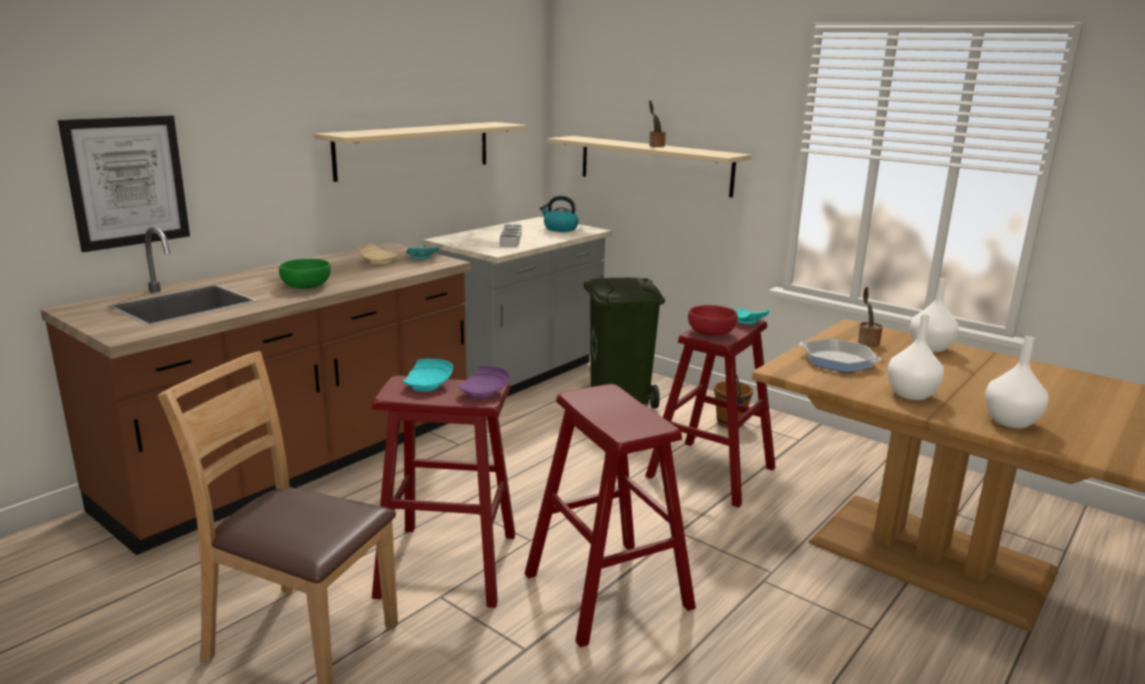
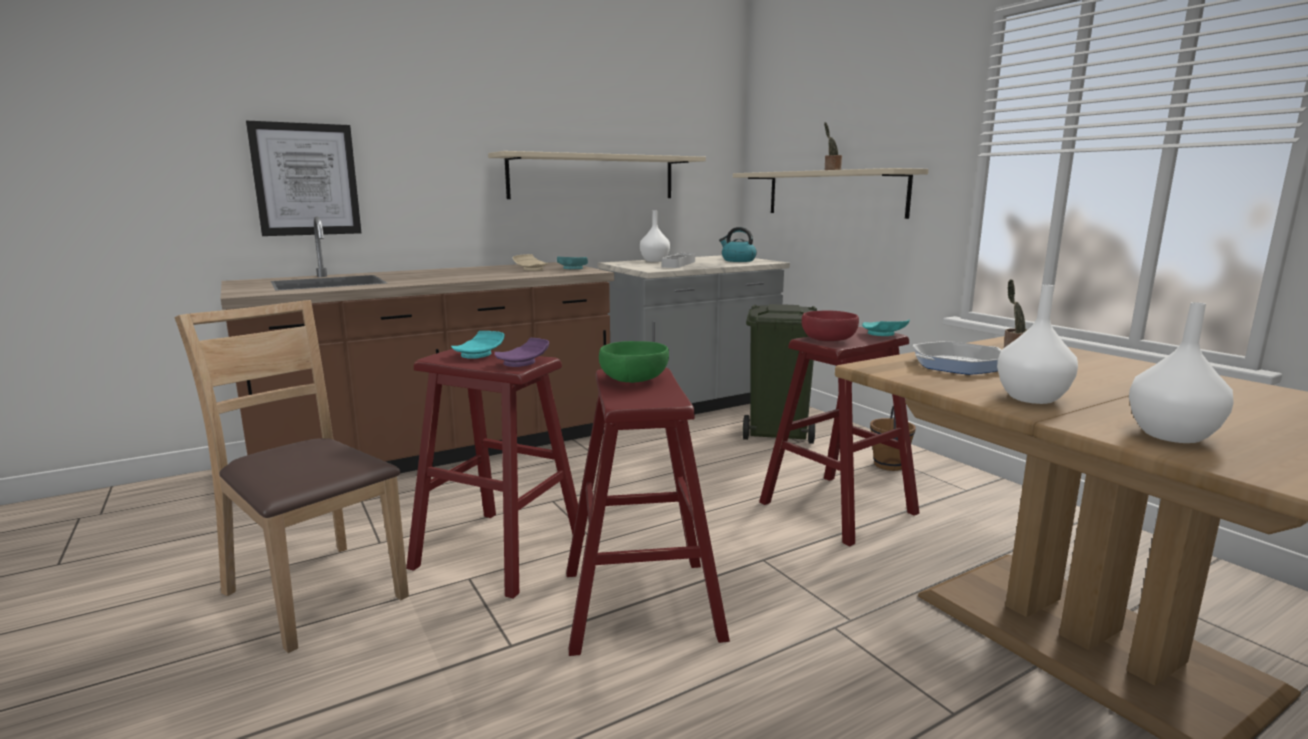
camera: 20 degrees right, 5 degrees down
(307, 286) = (443, 278): green bowl -> green bowl (635, 379)
(838, 361) = (957, 365): frying pan -> frying pan turned 105 degrees clockwise
(929, 348) = (1103, 363): white vase -> white vase (655, 261)

